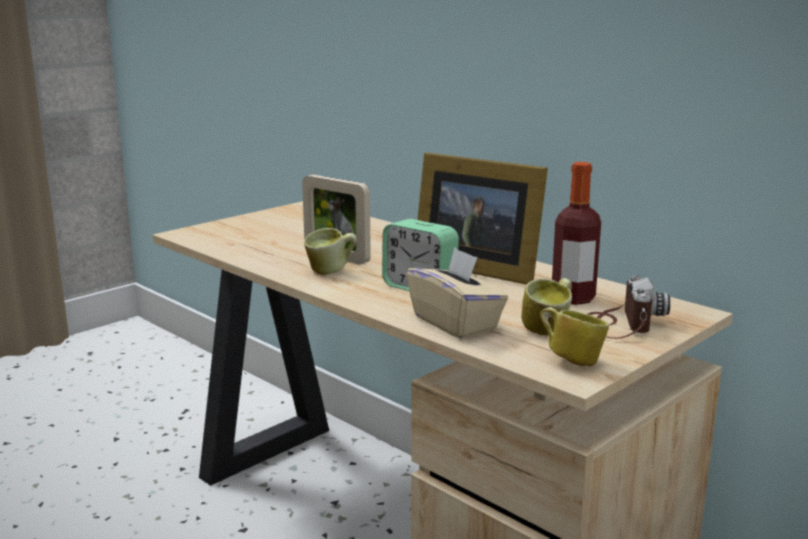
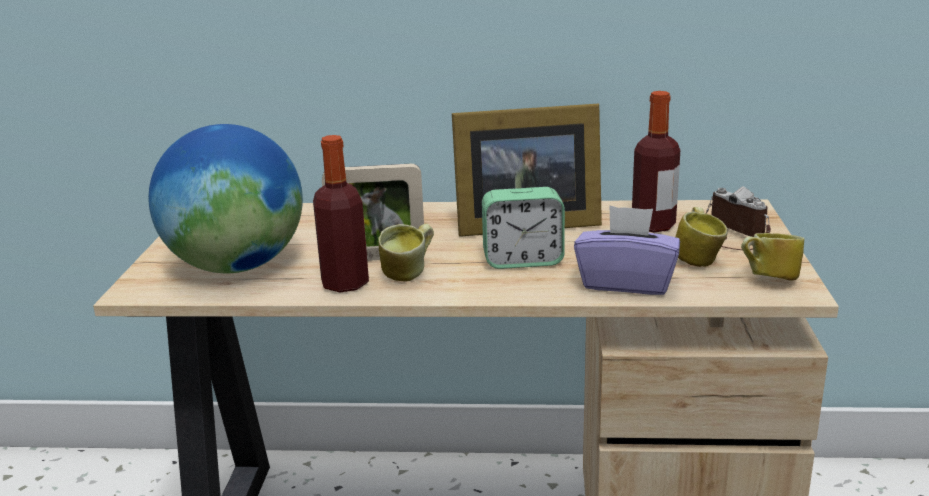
camera: 40 degrees left, 5 degrees up
(254, 238) = (237, 267): none -> globe
(286, 264) = (345, 283): none -> bottle
(456, 323) = (626, 282): beige tissue box -> purple tissue box

